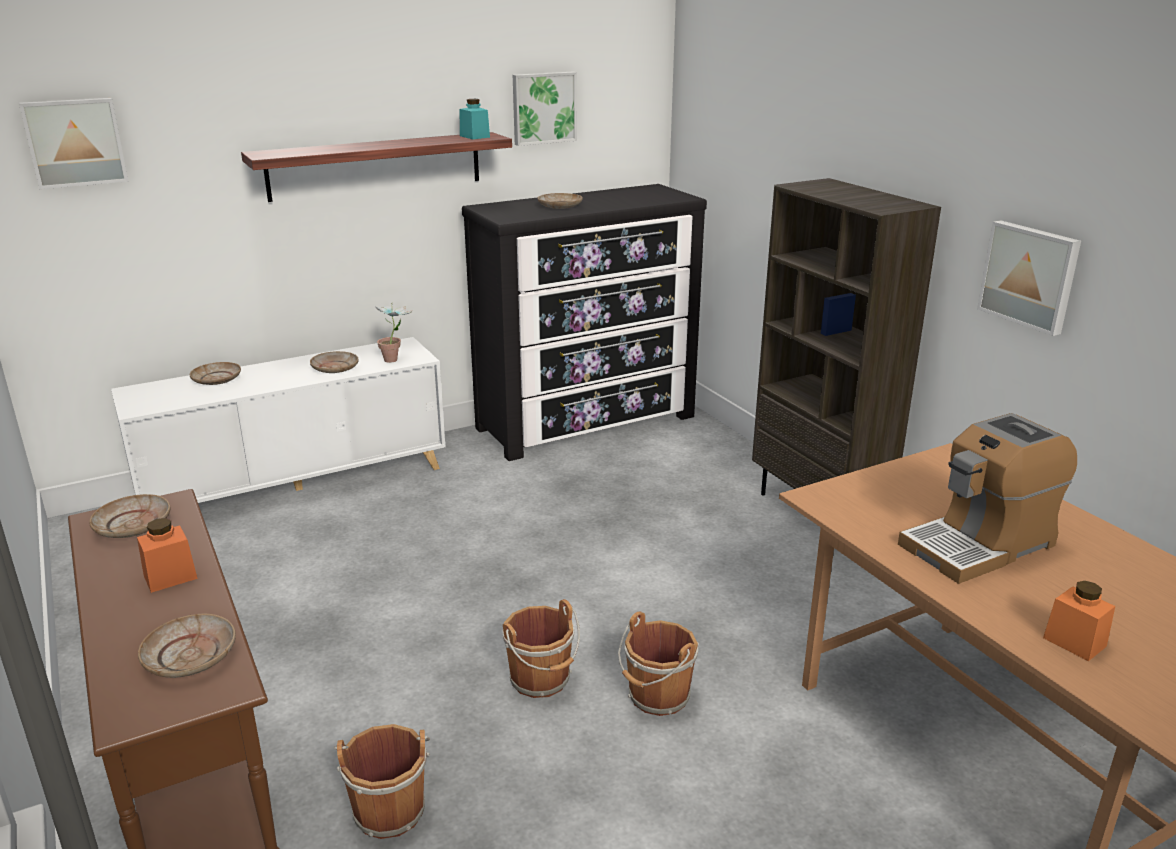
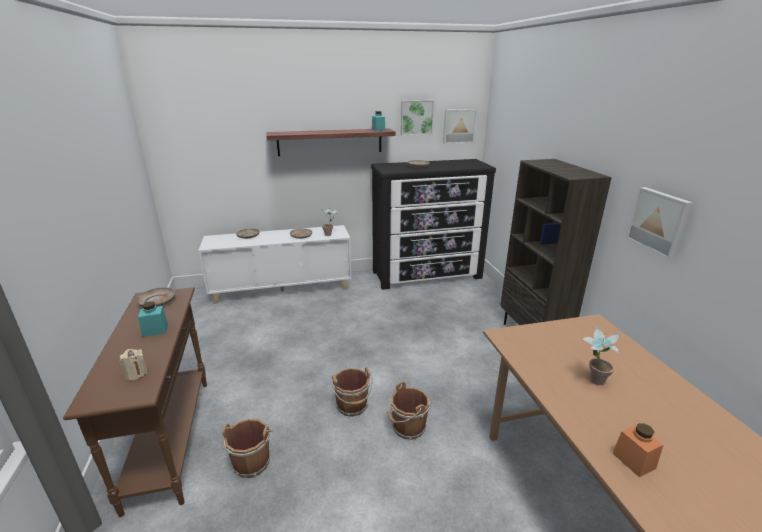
camera: 15 degrees right, 0 degrees up
(75, 142) = (192, 124): picture -> picture (459, 126)
(170, 577) = (155, 330): orange jar -> turquoise jar
(190, 656) = (136, 374): beige plate -> beige candle
(979, 545) = (592, 381): coffee machine -> potted plant

